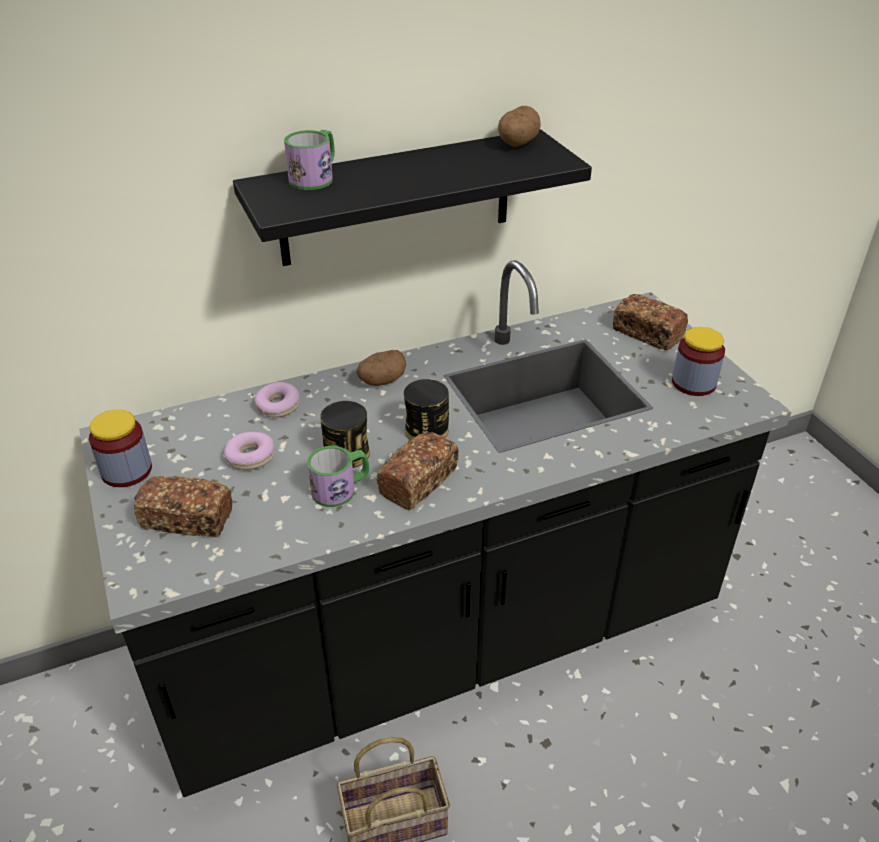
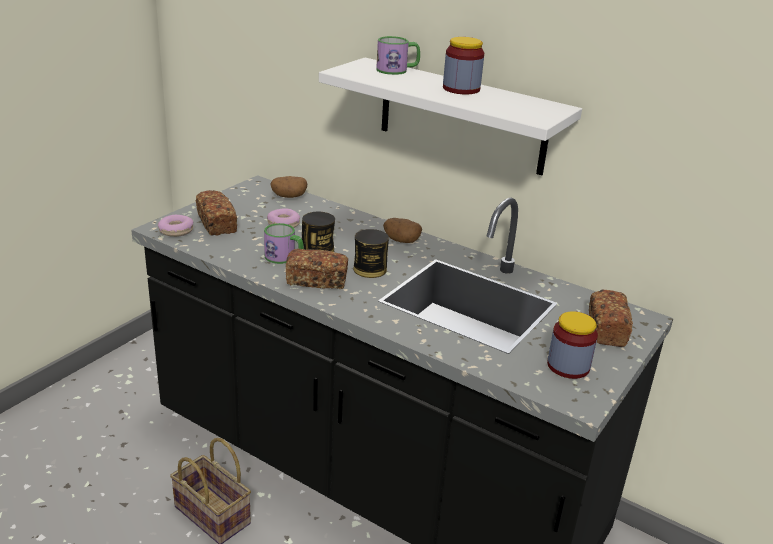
camera: 55 degrees right, 10 degrees down
(126, 471) = (237, 197): jar -> jar (461, 89)
(278, 406) = (336, 217): donut -> donut (176, 231)
(396, 198) = (462, 116): black shelf -> white shelf
(517, 143) = (541, 105): potato -> potato (288, 196)

